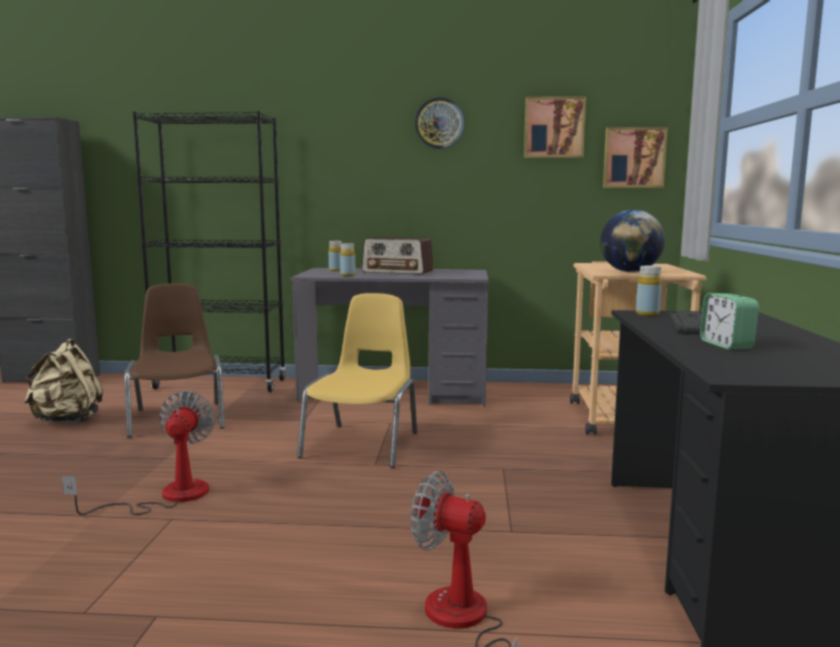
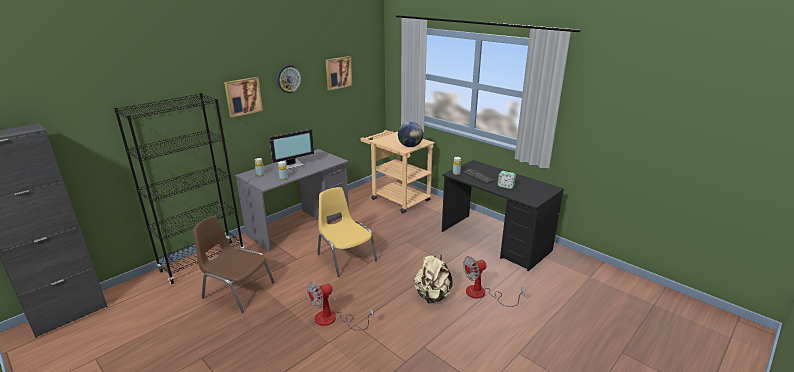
camera: 50 degrees left, 15 degrees up
(68, 420) = (179, 326): beige backpack -> beige backpack (432, 296)
(167, 497) = (333, 320): fan -> fan turned 75 degrees counterclockwise
(398, 271) = (292, 165): radio -> monitor
(633, 158) = (368, 81): picture -> picture (243, 96)

